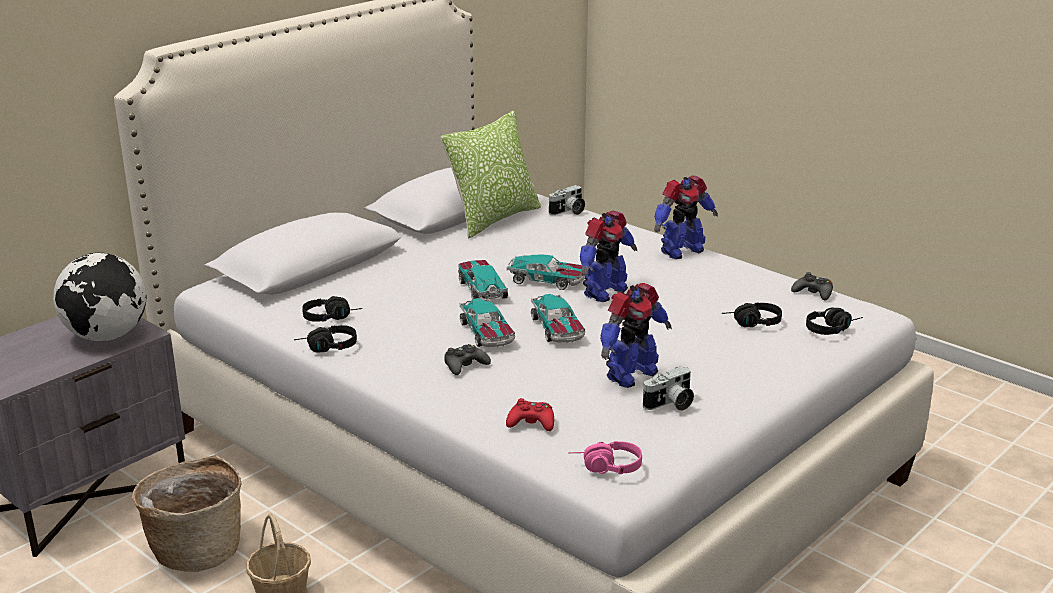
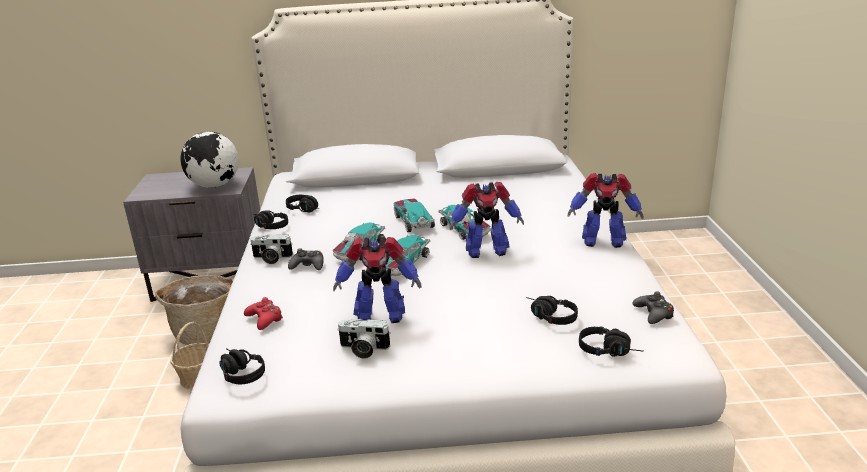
camera: 45 degrees right, 0 degrees up
(482, 289) = (413, 221): toy car -> toy car turned 45 degrees counterclockwise
(494, 219) = (512, 179): pillow -> none
(568, 212) = (572, 188): camera -> camera (271, 258)
(605, 468) = (238, 373): pink headphones -> black headphones

